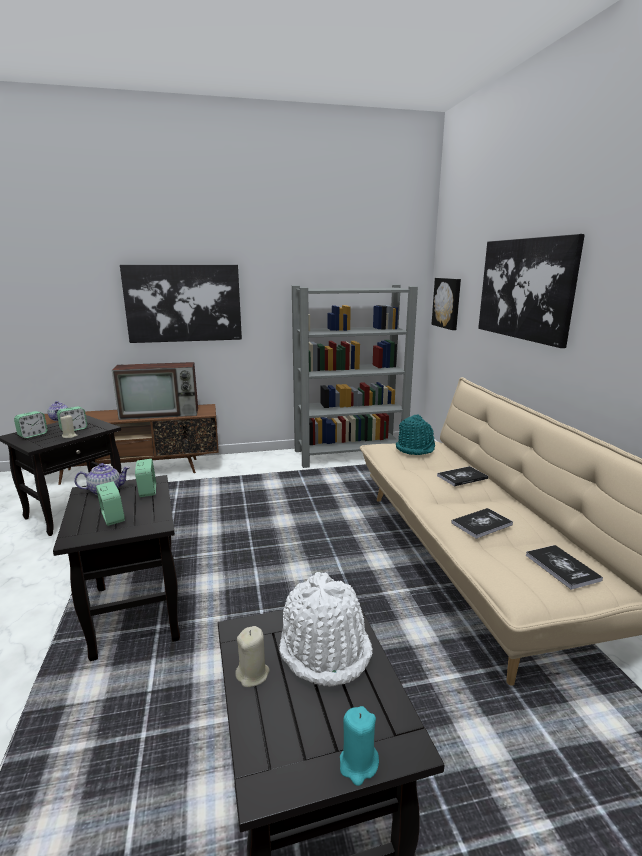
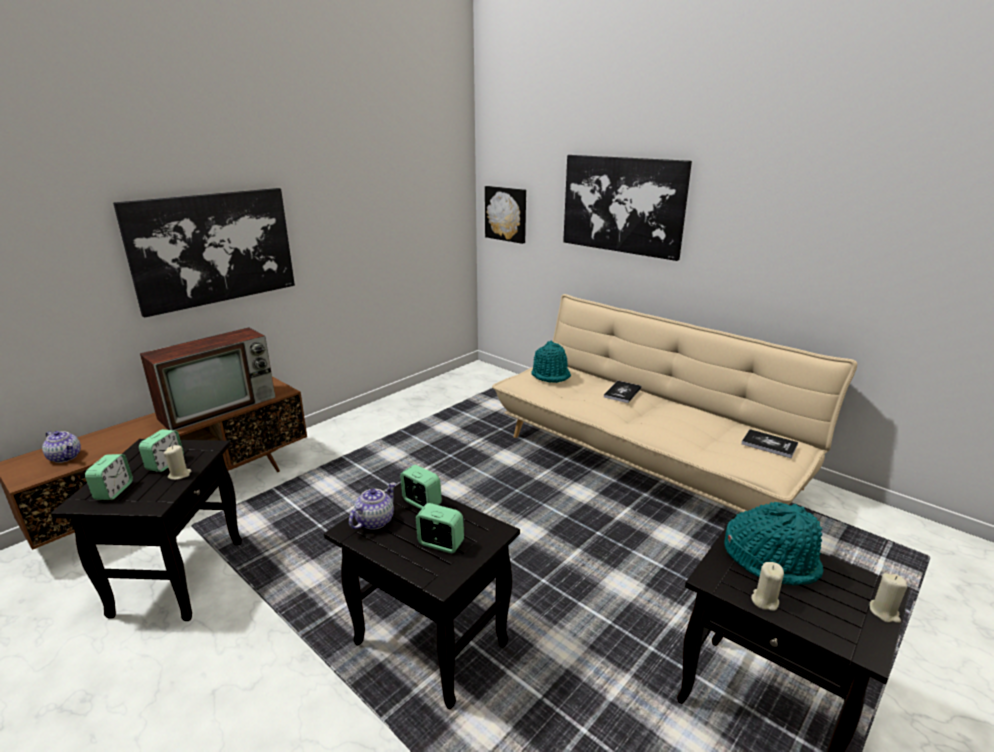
camera: 35 degrees left, 5 degrees up
(325, 647) = (771, 560): white hat -> turquoise hat
(349, 454) = (430, 396): grey bookcase -> none
(358, 764) = (884, 612): turquoise candle -> beige candle
(481, 524) = (687, 429): book -> none

